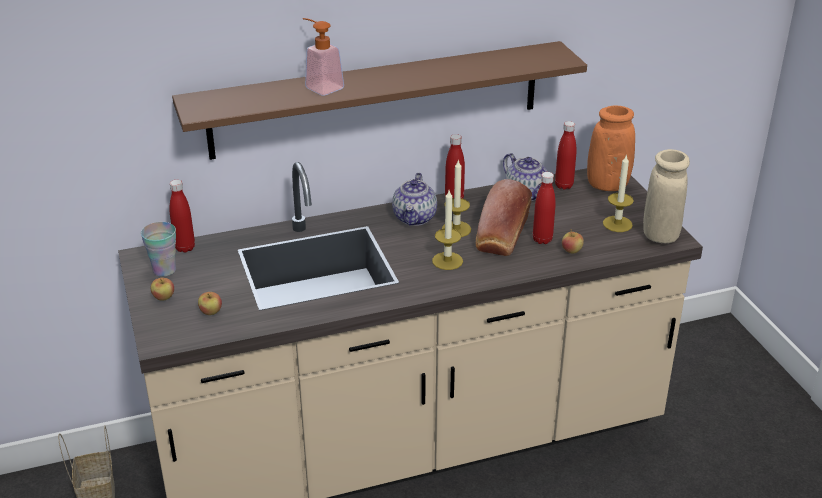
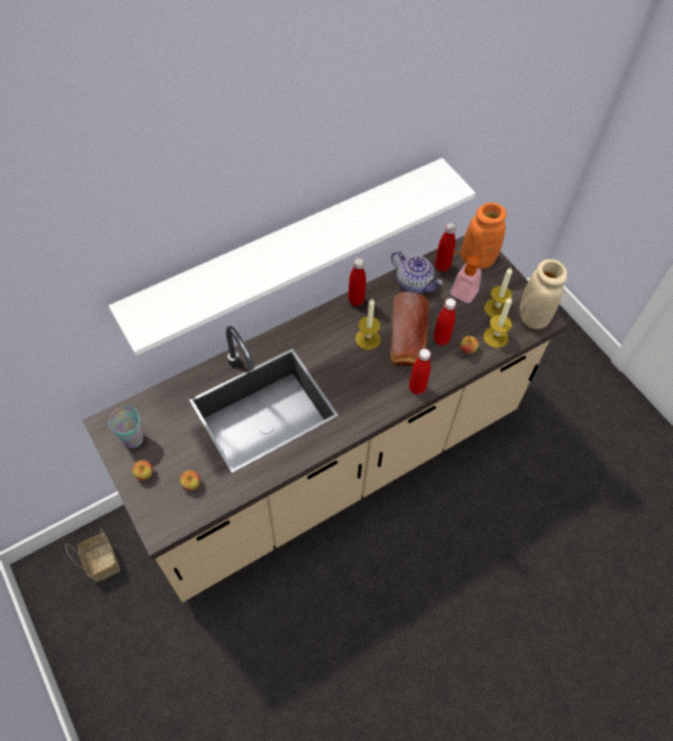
camera: 15 degrees left, 25 degrees up
(185, 248) = (142, 406): red bottle -> red bottle (417, 388)
(320, 86) = (246, 268): soap dispenser -> soap dispenser (459, 290)
(376, 100) = (288, 248): brown shelf -> white shelf
(415, 218) = (329, 330): teapot -> none
(447, 261) = (371, 381): candle -> candle (495, 337)

